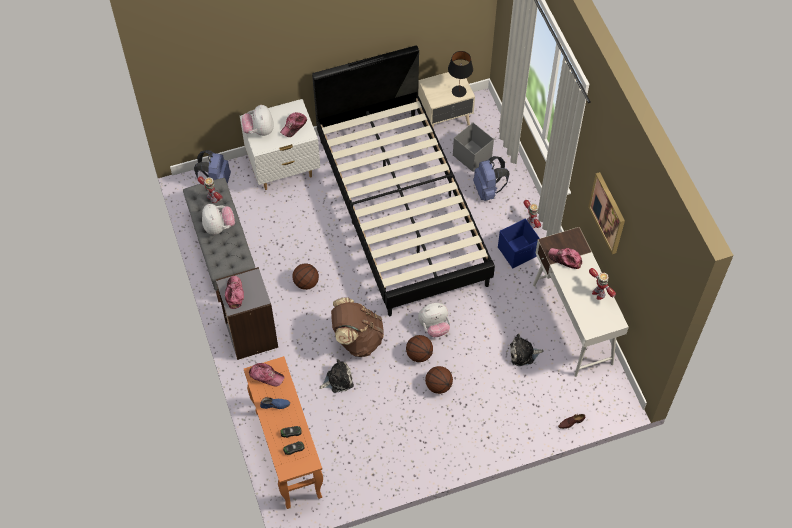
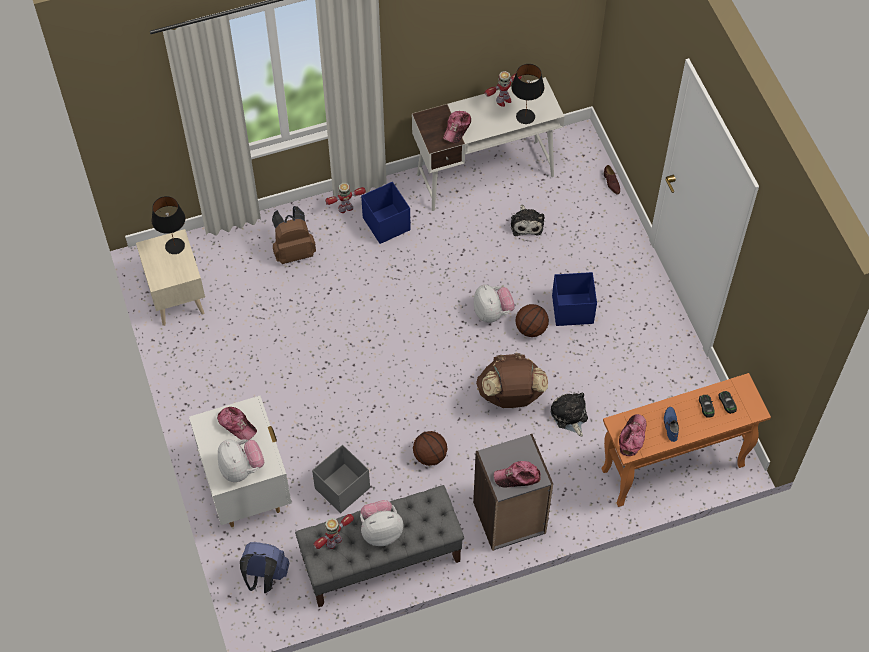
camera: 90 degrees left, 0 degrees up
(259, 130) = (241, 468): plush toy -> plush toy turned 105 degrees counterclockwise
(401, 210) = (320, 346): black bed -> none
(438, 385) = (571, 309): basketball -> blue storage box
(472, 155) = (239, 267): grey storage box -> grey storage box (341, 488)
(488, 190) = (294, 251): blue backpack -> brown backpack
(582, 310) = (525, 116): none -> black table lamp
(608, 212) = (448, 41): picture -> none

